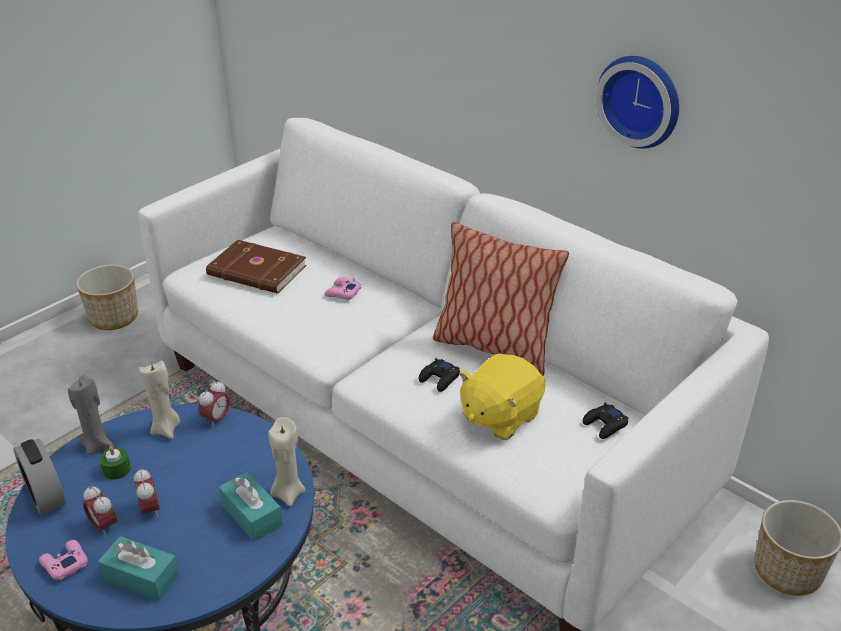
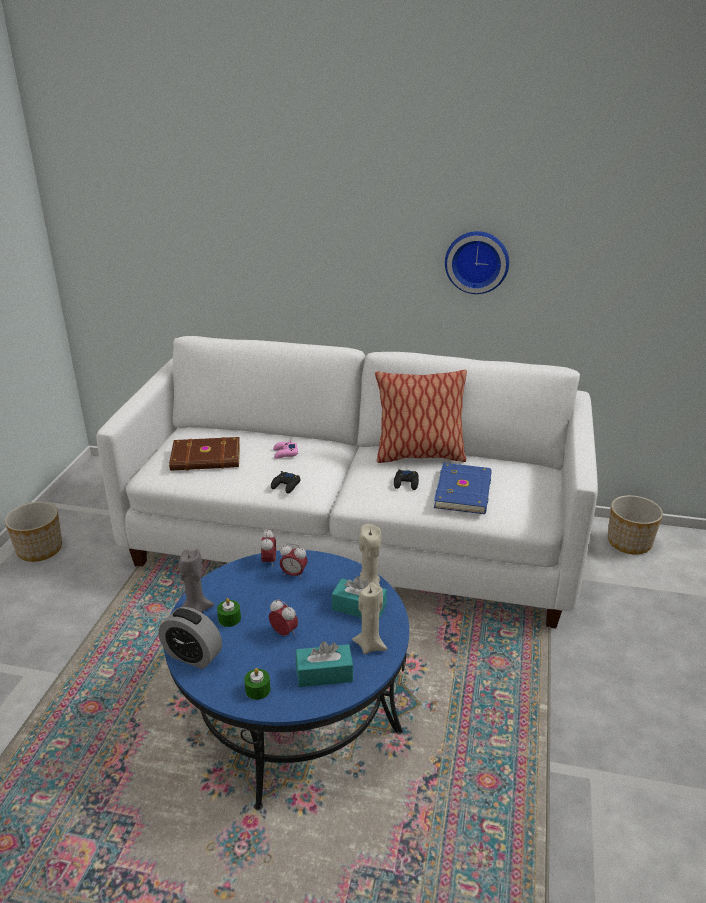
camera: 30 degrees left, 5 degrees down
(64, 563) = (258, 690): pink game controller -> green candle
(104, 526) = (261, 656): alarm clock -> alarm clock (294, 574)
(166, 429) = (238, 580): beige candle -> beige candle (370, 645)
(499, 416) = (464, 491): yellow plush toy -> blue book
(605, 425) = (527, 476): black game controller -> black game controller (286, 485)

